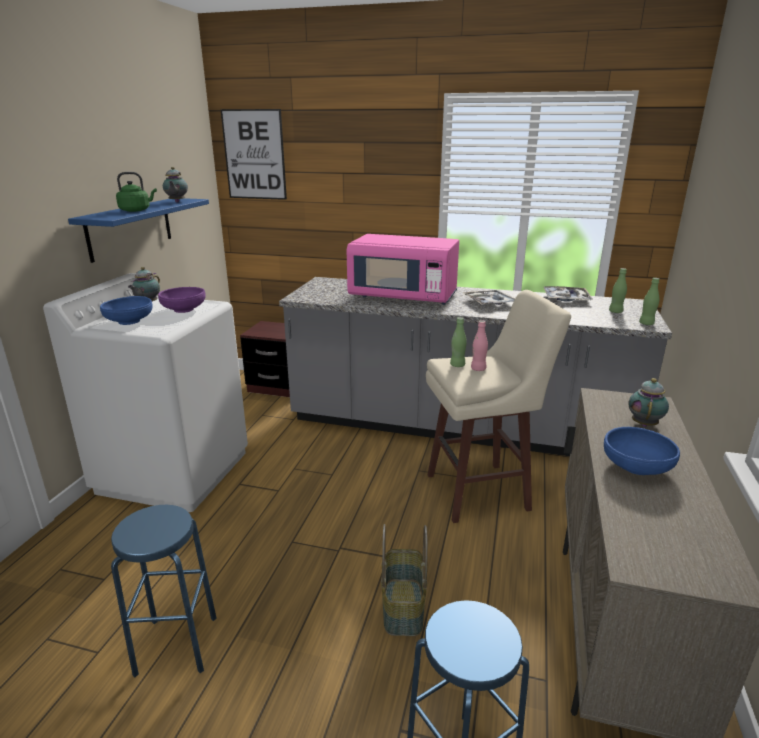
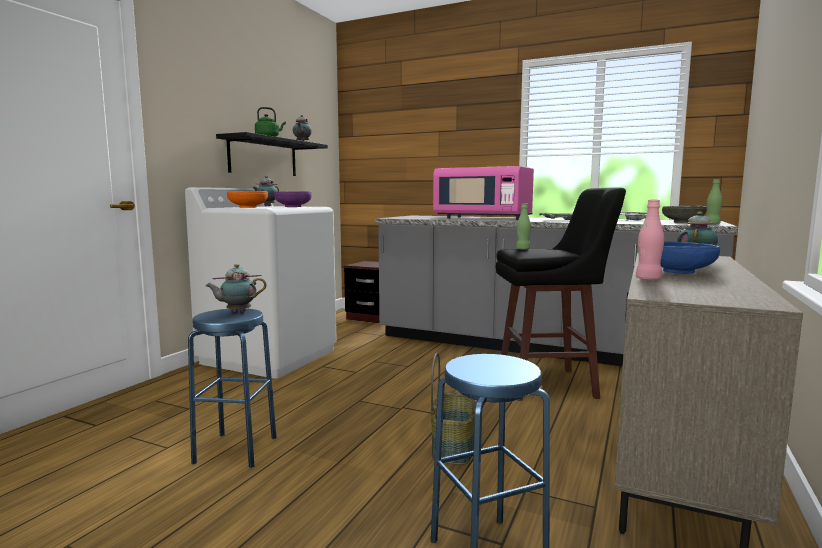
camera: 10 degrees right, 15 degrees down
(129, 321) = (248, 207): blue bowl -> orange bowl
(130, 228) = (263, 157): blue shelf -> black shelf
(160, 518) = (237, 312): none -> teapot
(254, 155) = (369, 122): picture -> none
(478, 369) = (541, 250): pink bottle -> pink bottle (648, 279)
(481, 492) = (549, 385): beige stool -> black stool
(615, 311) = (683, 222): green bottle -> grey bowl

